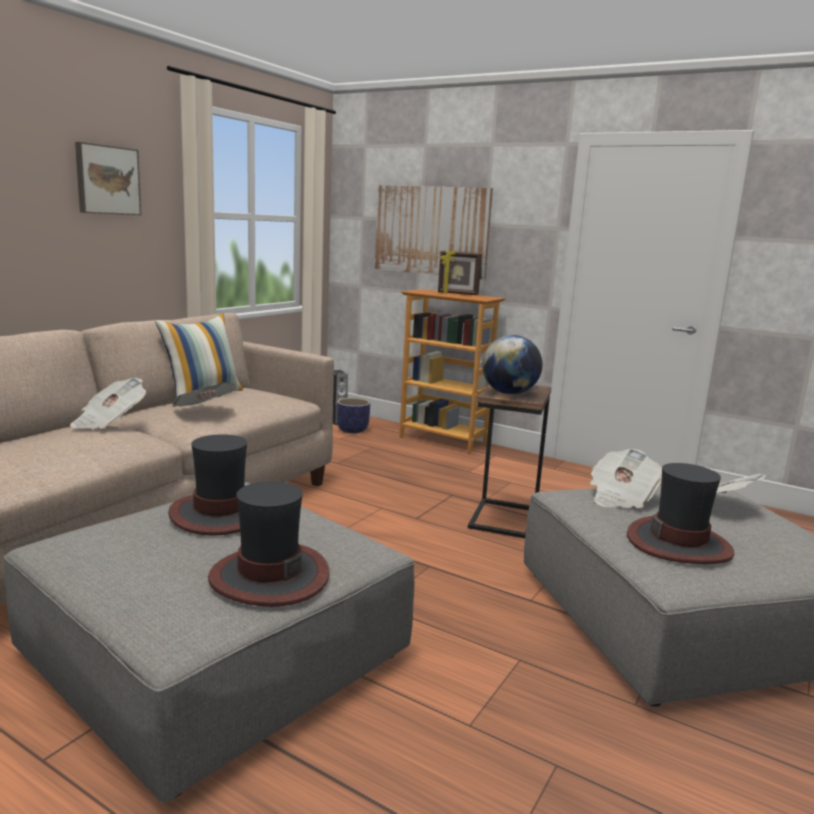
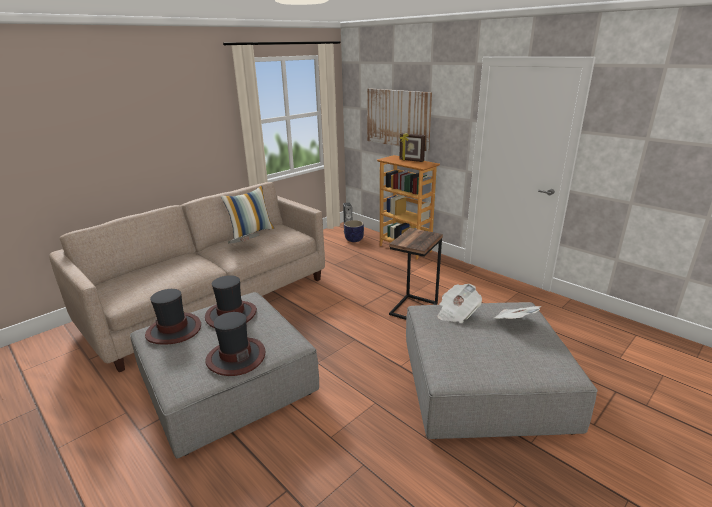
camera: 15 degrees right, 10 degrees up
(107, 180) = (195, 114): picture -> none
(109, 422) = (193, 256): newspaper -> none
(509, 393) = (410, 241): globe -> none
(679, 543) = (468, 350): hat -> hat (174, 330)

